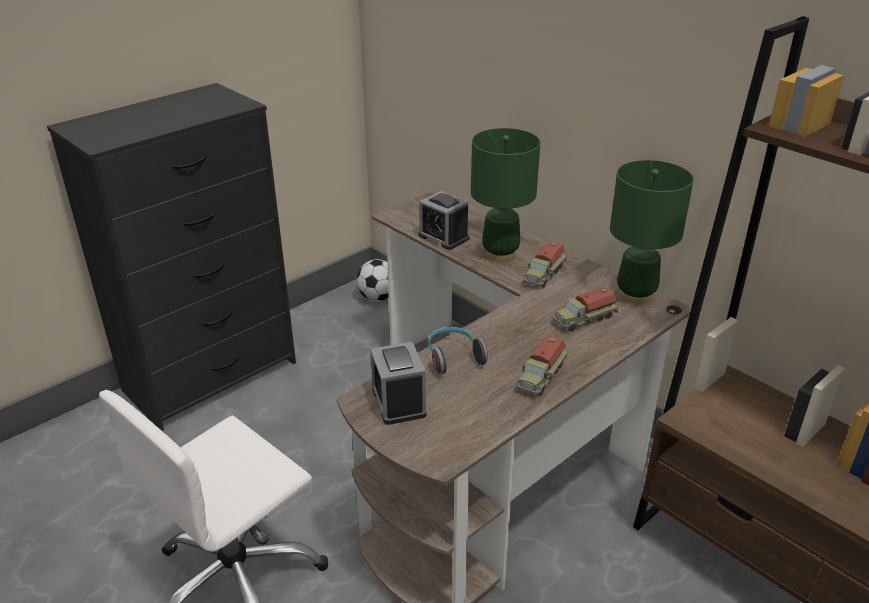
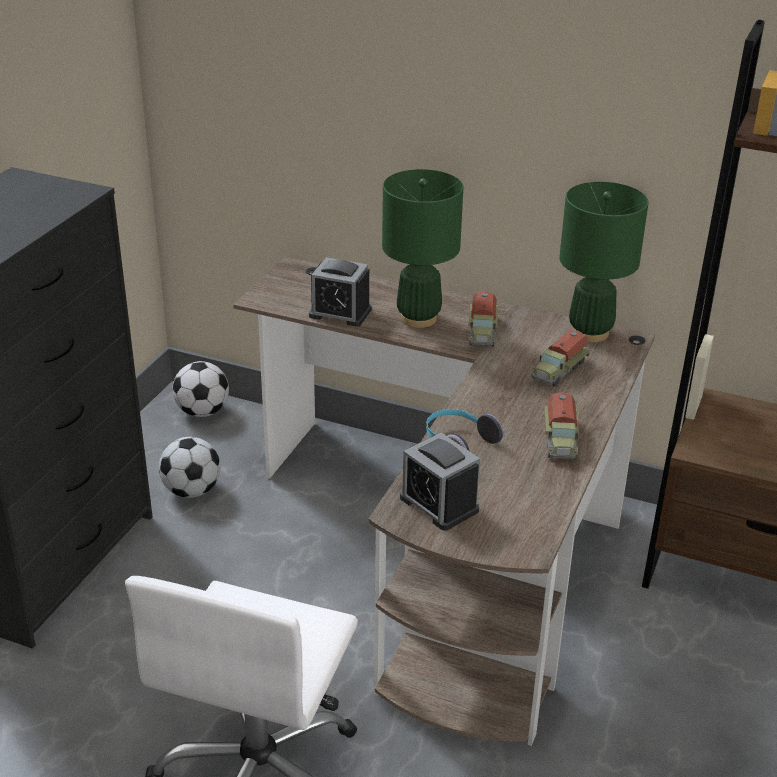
camera: 25 degrees left, 0 degrees up
(334, 351) = (192, 491): none -> football

